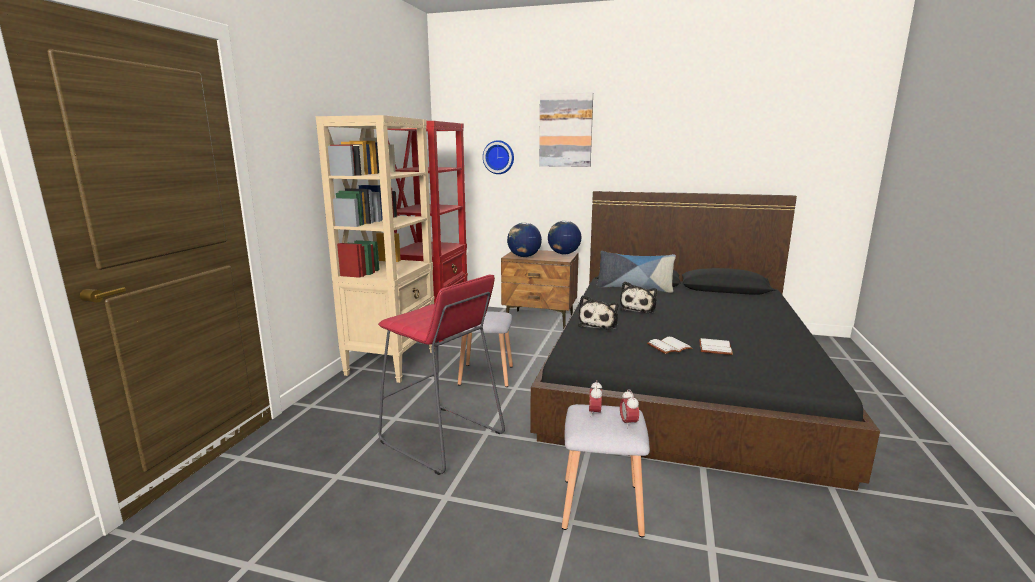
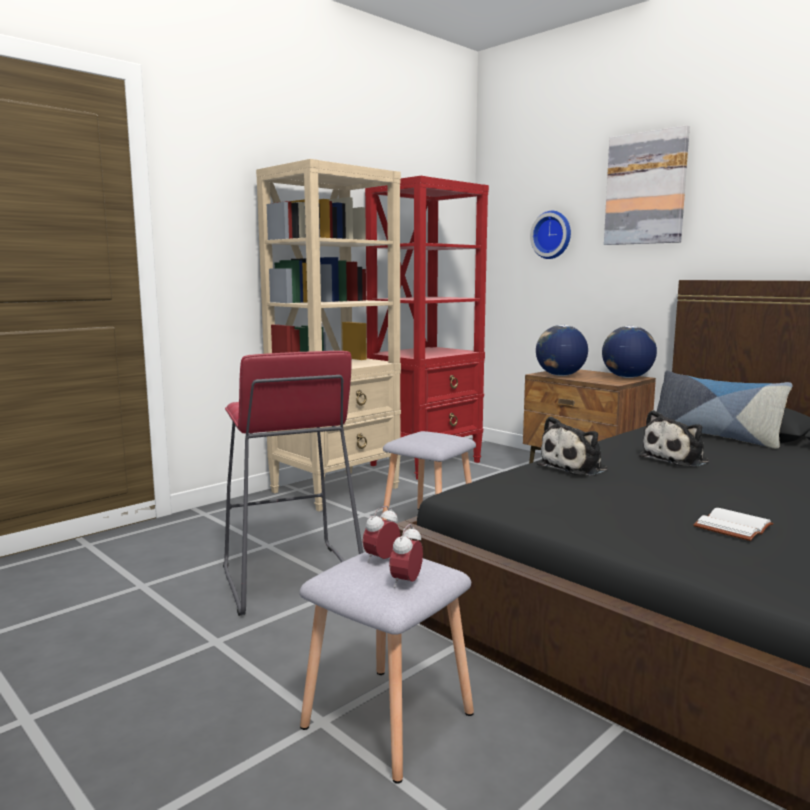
camera: 30 degrees right, 5 degrees down
(669, 347) = (642, 511): white book -> none

